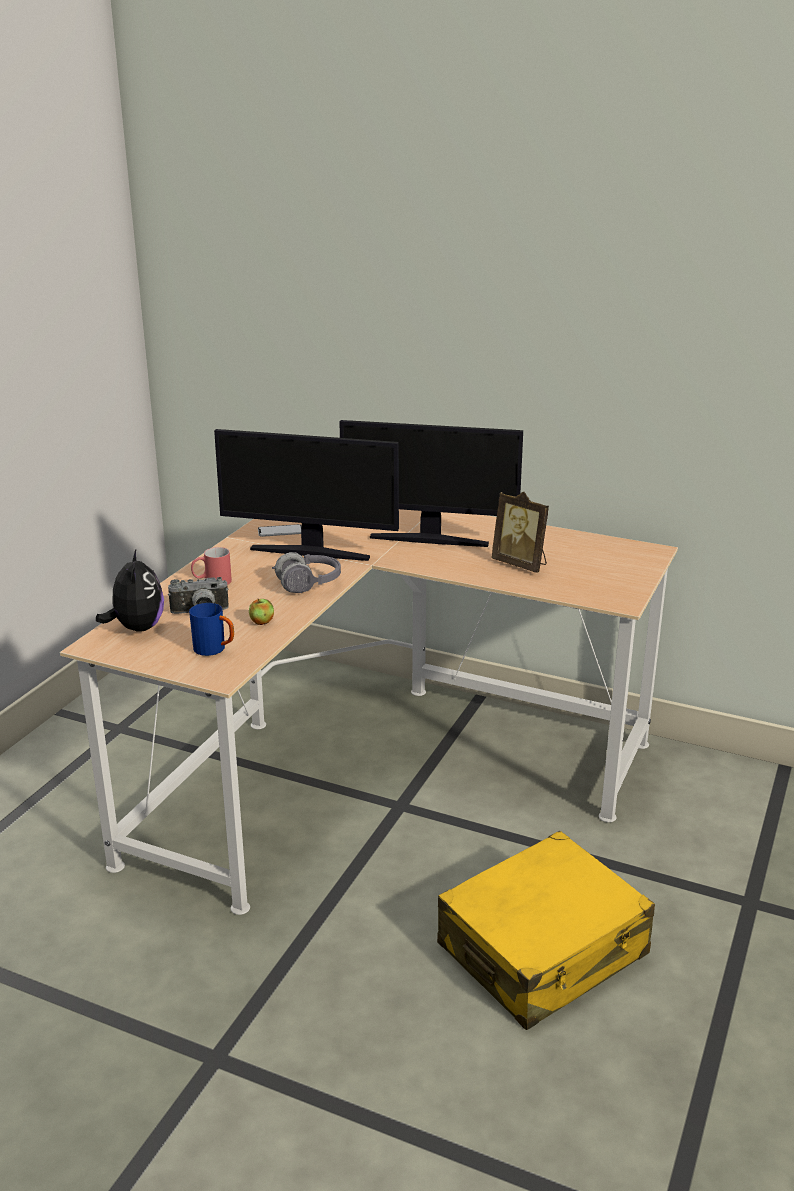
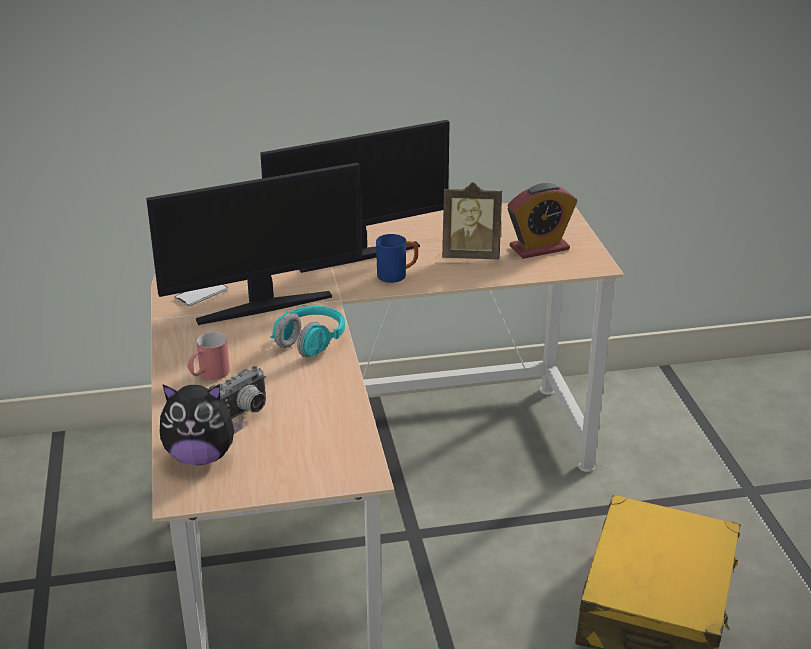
camera: 35 degrees left, 5 degrees up
(137, 628) = (201, 456): plush toy -> plush toy turned 135 degrees clockwise
(215, 650) = (316, 447): blue mug -> blue mug (397, 275)
(261, 622) = (320, 399): apple -> none
(308, 585) = (310, 343): grey headphones -> turquoise headphones
(589, 576) = (539, 248): none -> alarm clock

